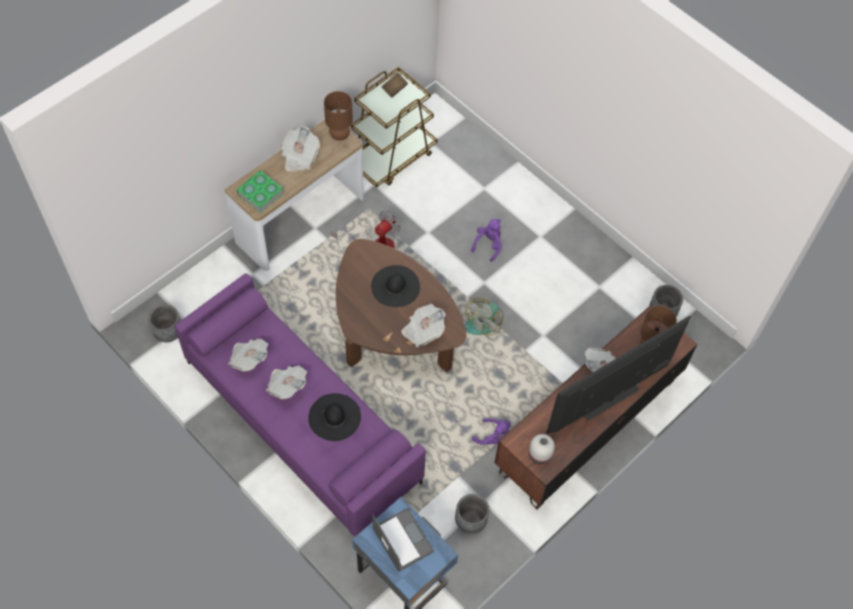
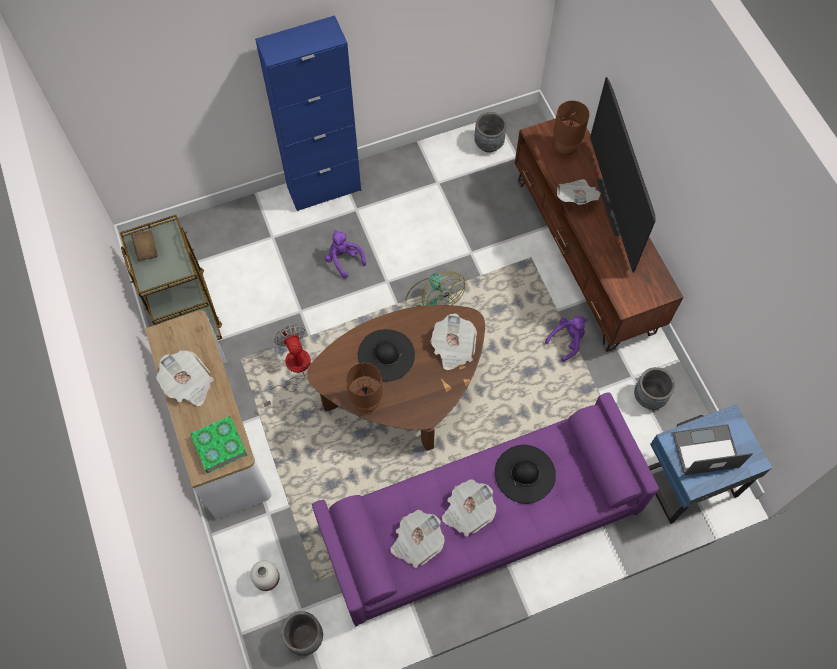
camera: 65 degrees left, 5 degrees up
(339, 135) = (179, 330): brown table lamp -> brown table lamp (366, 403)
(539, 455) = (650, 289): white vase -> white vase (267, 579)
(547, 207) = (324, 189): none -> blue cabinet

